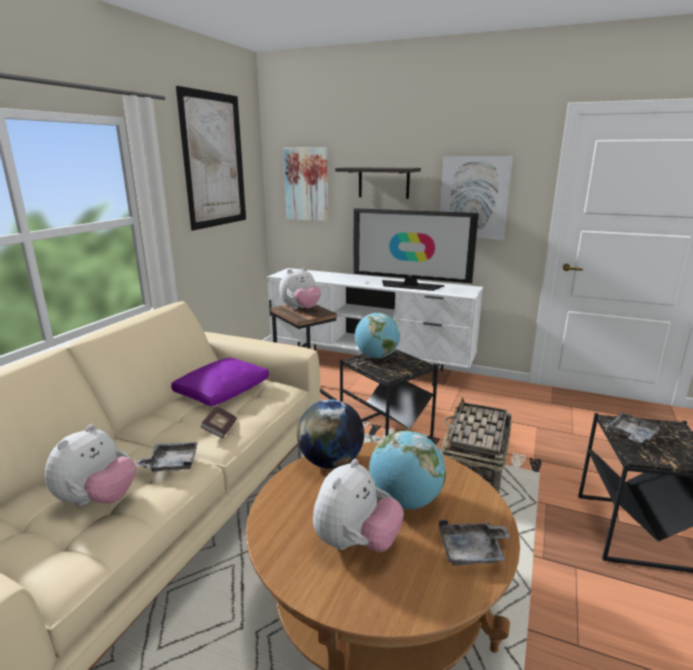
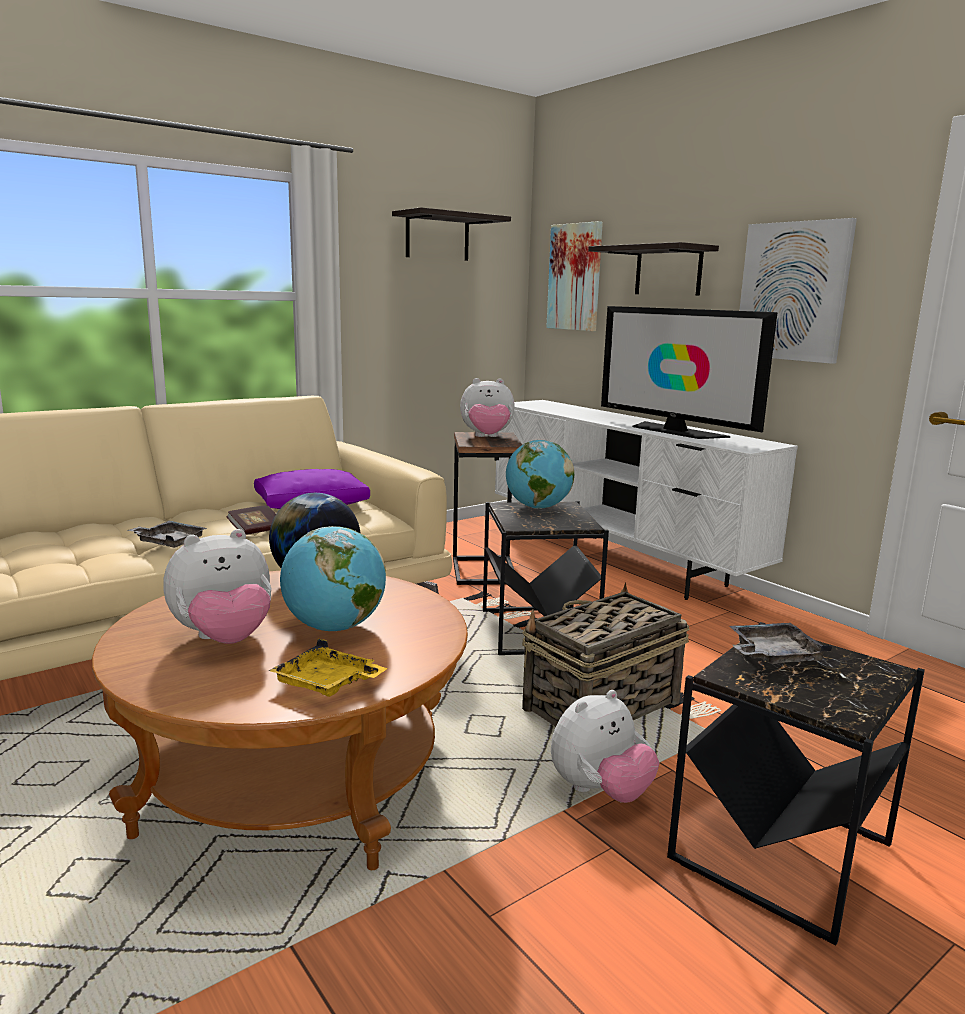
camera: 30 degrees right, 5 degrees down
(97, 500) = (75, 549): plush toy -> plush toy (600, 791)
(214, 160) = (437, 237): picture -> shelf
(472, 551) = (327, 683): grey tray -> yellow tray

